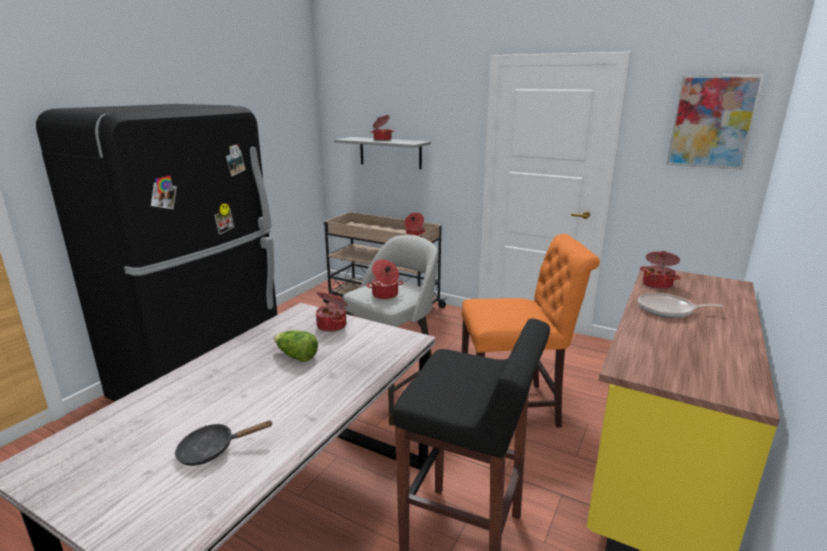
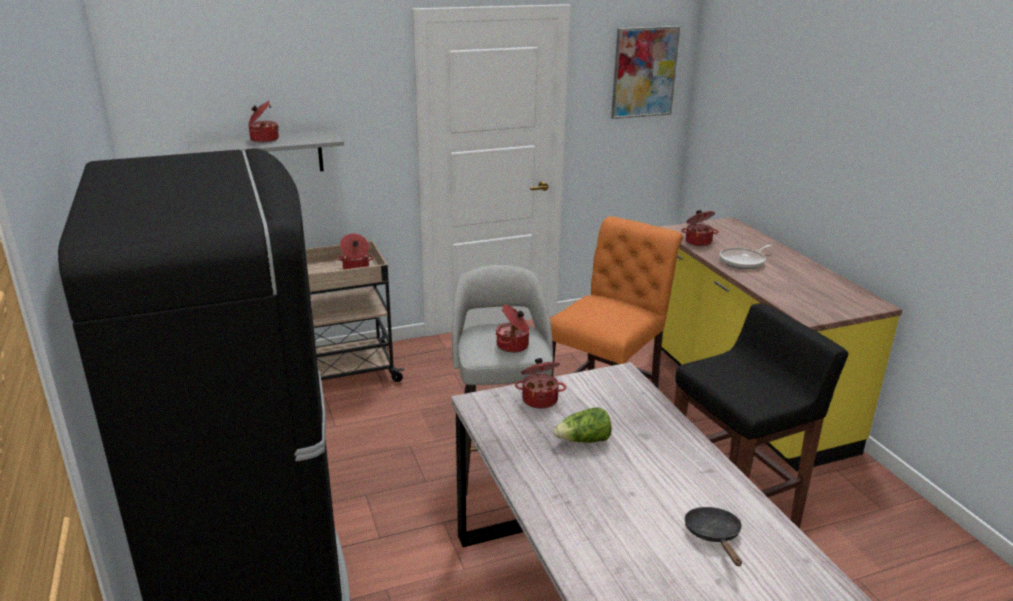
camera: 50 degrees left, 5 degrees up
(213, 450) = (714, 536): black frying pan -> black frying pan turned 150 degrees clockwise

